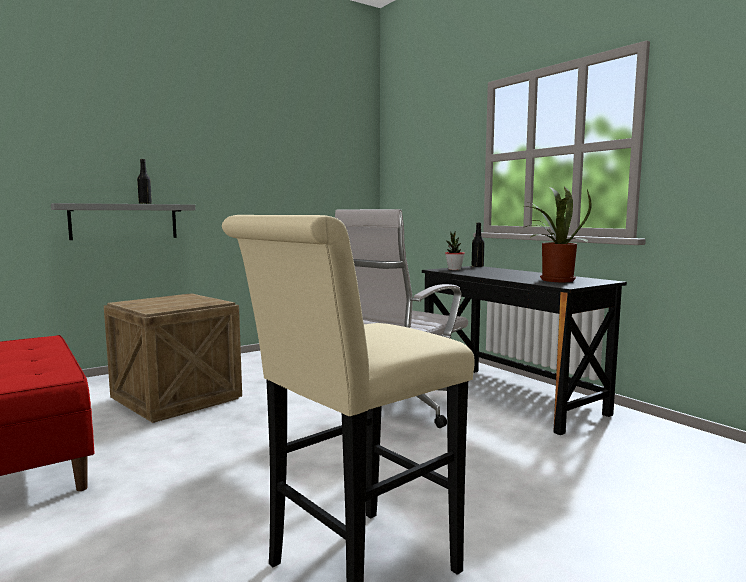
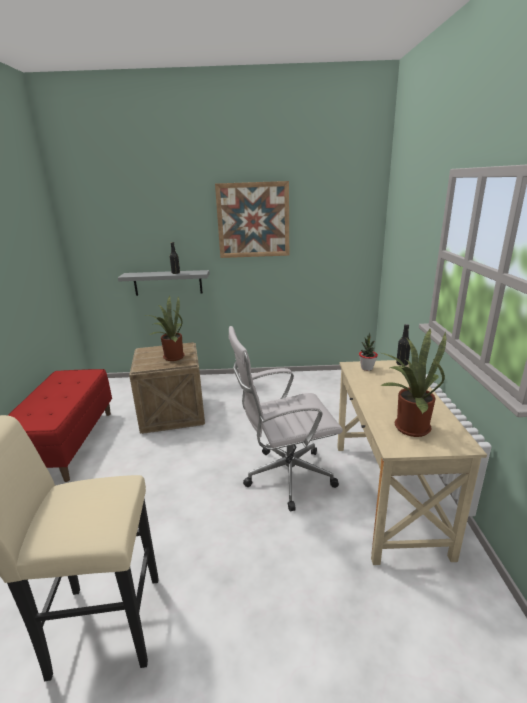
camera: 35 degrees right, 15 degrees up
(185, 302) = (171, 357): none -> potted plant
(245, 144) = (253, 220): none -> picture
(510, 397) = (387, 495): black desk -> beige desk

